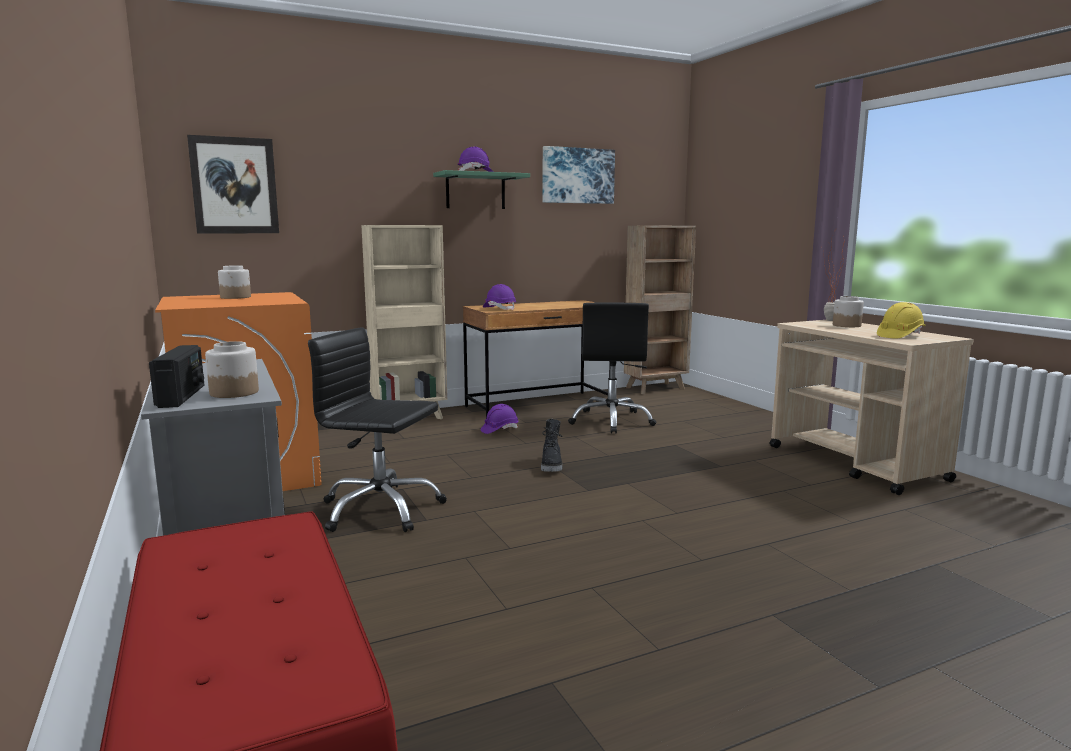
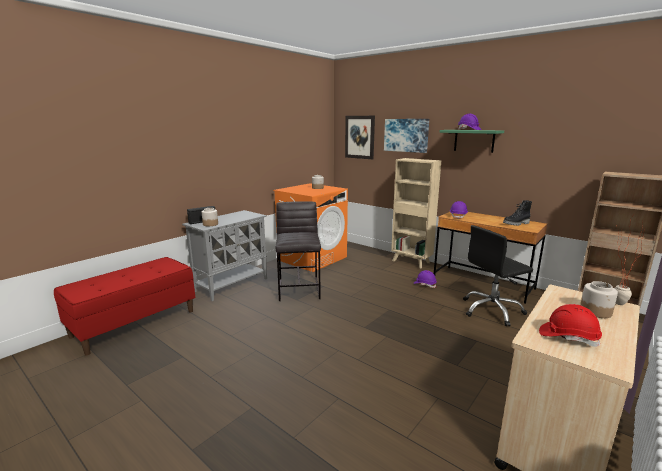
camera: 65 degrees right, 5 degrees up
(380, 509) = (299, 289): black office chair -> grey stool
(552, 465) = (388, 310): black boot -> black boot (516, 224)
(577, 176) = (559, 129): picture -> picture (406, 135)
(899, 336) = (568, 337): yellow hard hat -> red hard hat

